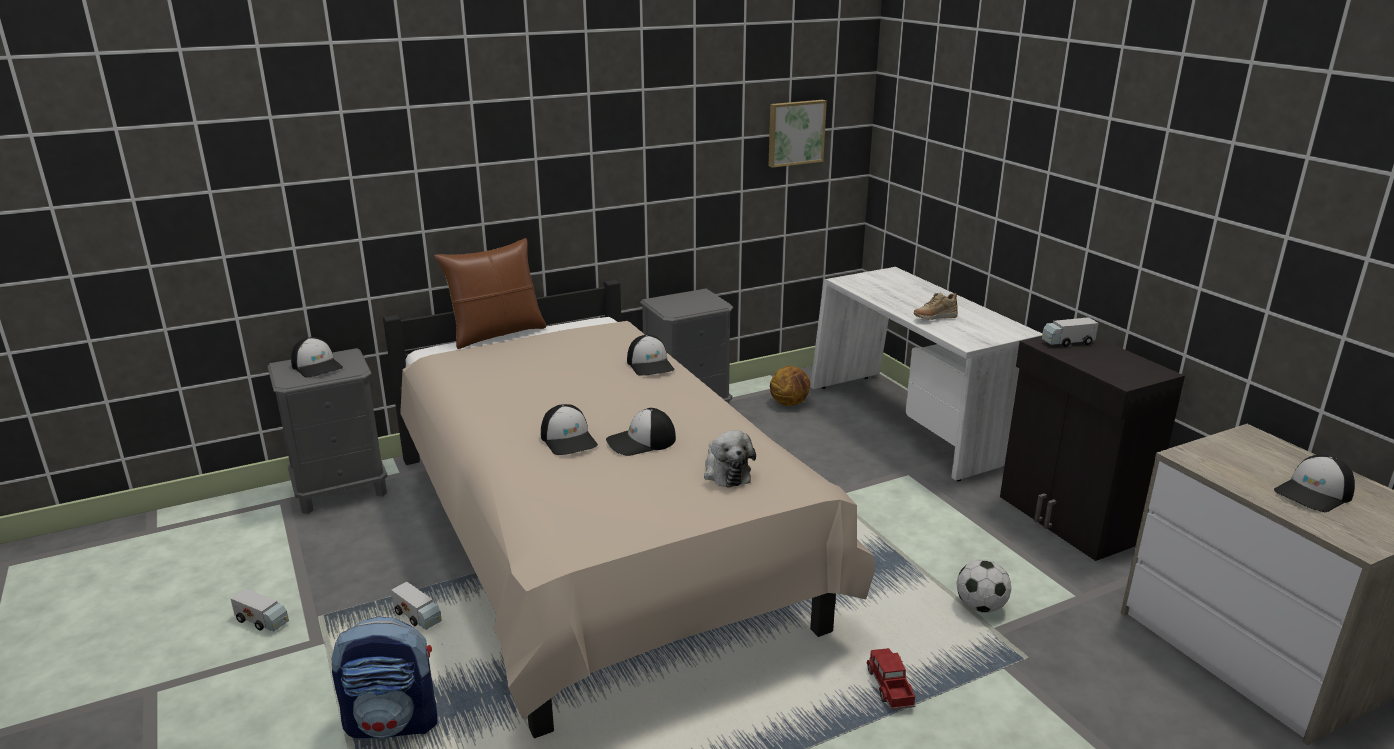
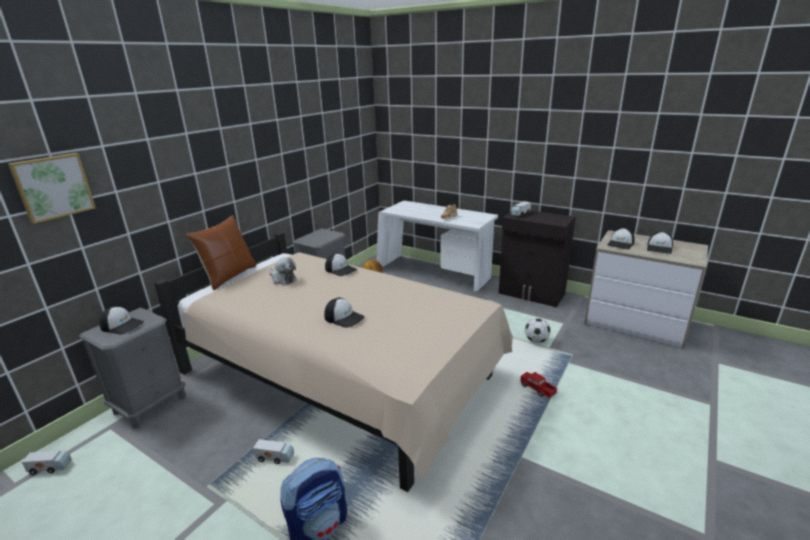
camera: 30 degrees left, 0 degrees up
(262, 621) = (166, 507): toy truck -> toy truck (50, 467)
(641, 441) = (383, 307): cap -> cap (620, 244)
(726, 472) = (442, 308): plush toy -> plush toy (282, 279)
(795, 132) = (347, 138): picture -> picture (53, 187)

